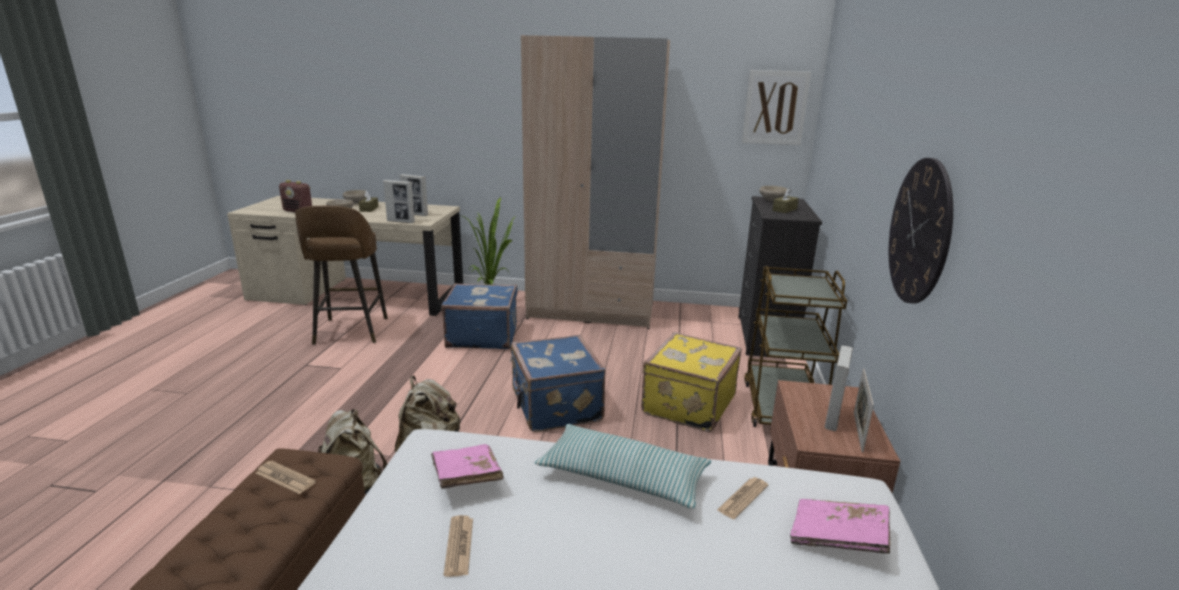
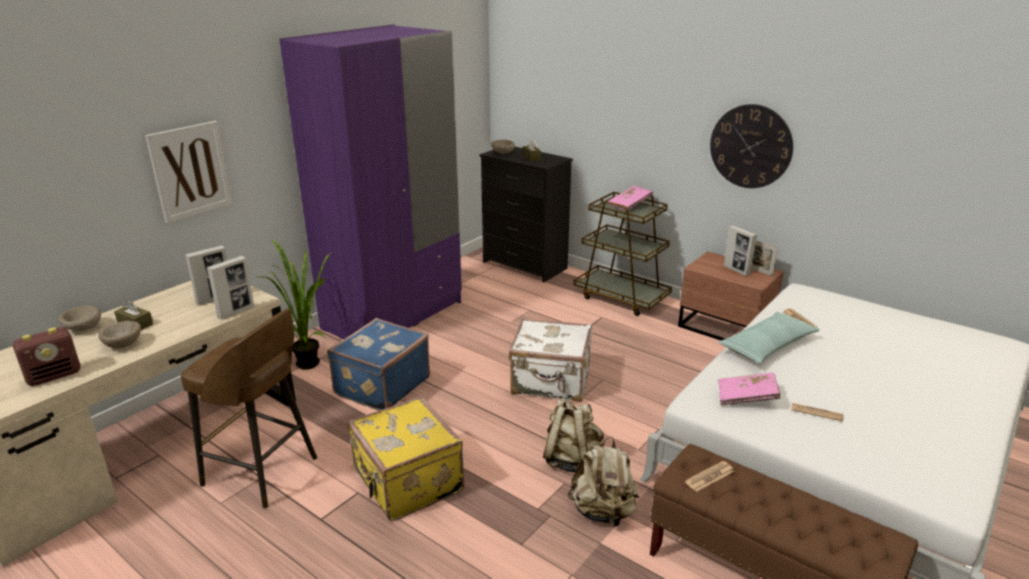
camera: 60 degrees left, 5 degrees up
(554, 407) = (551, 382): blue suitcase -> white suitcase
(592, 310) = (393, 315): beige wardrobe -> purple wardrobe
(687, 404) = (592, 328): yellow suitcase -> yellow suitcase (406, 482)
(775, 108) = (466, 72): picture -> picture (190, 171)
(838, 538) = (837, 309): pink book -> pink book (629, 205)

